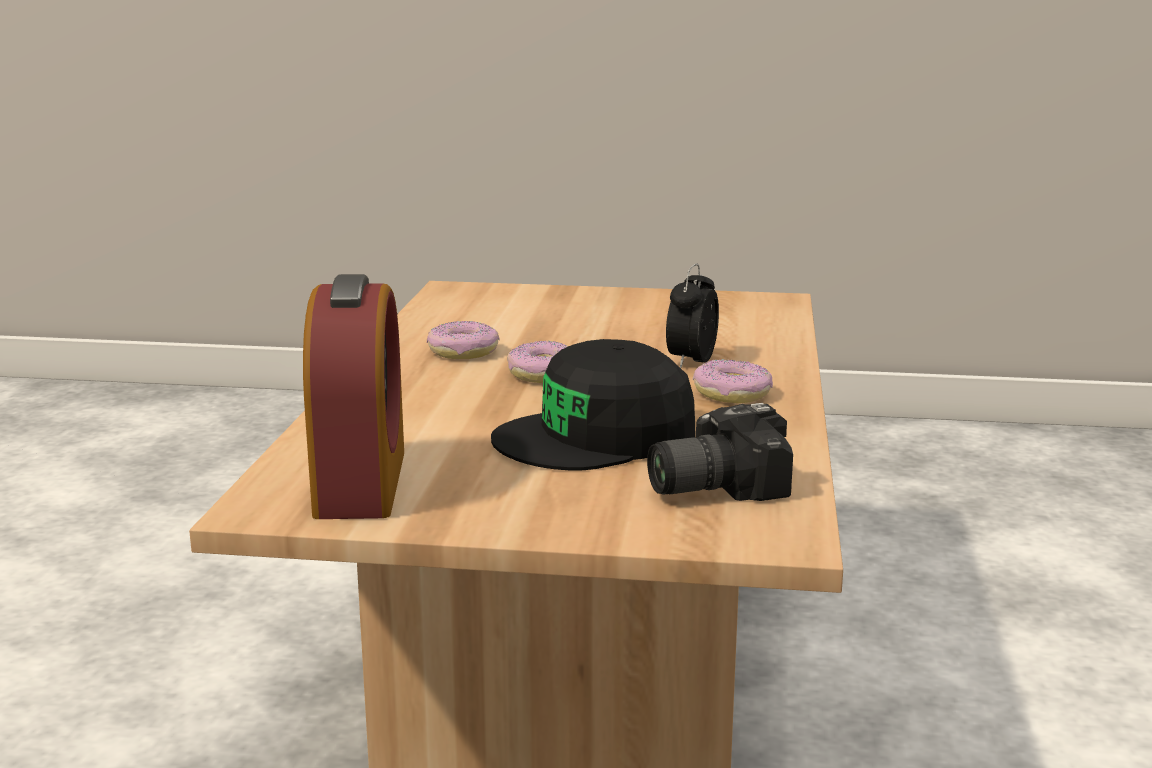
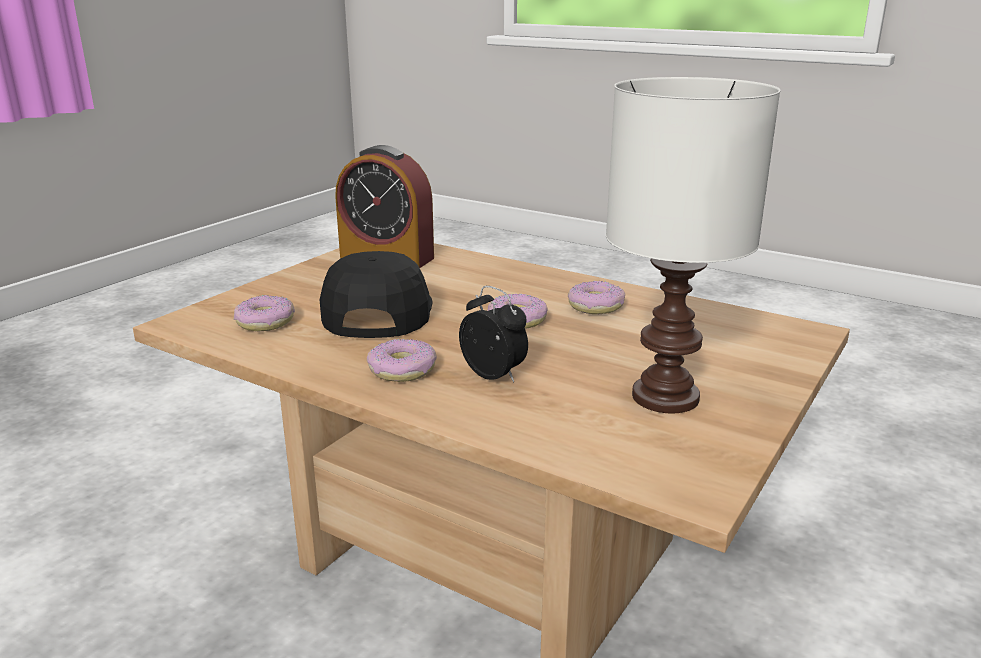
camera: 115 degrees right, 5 degrees up
(654, 314) = (662, 397): none -> white table lamp
(710, 486) = (265, 322): camera -> donut

